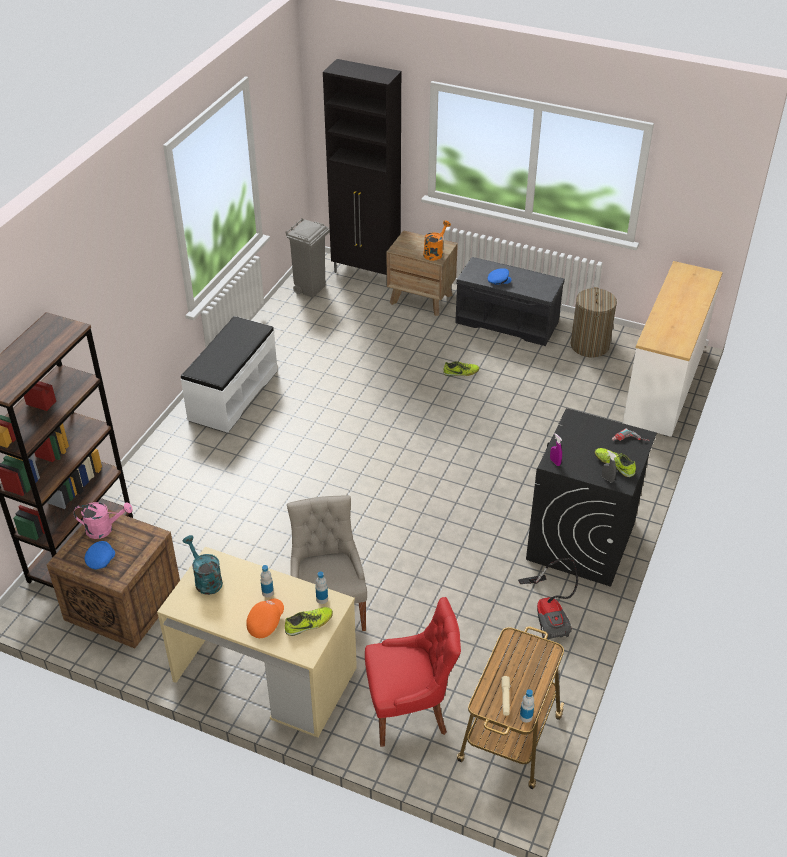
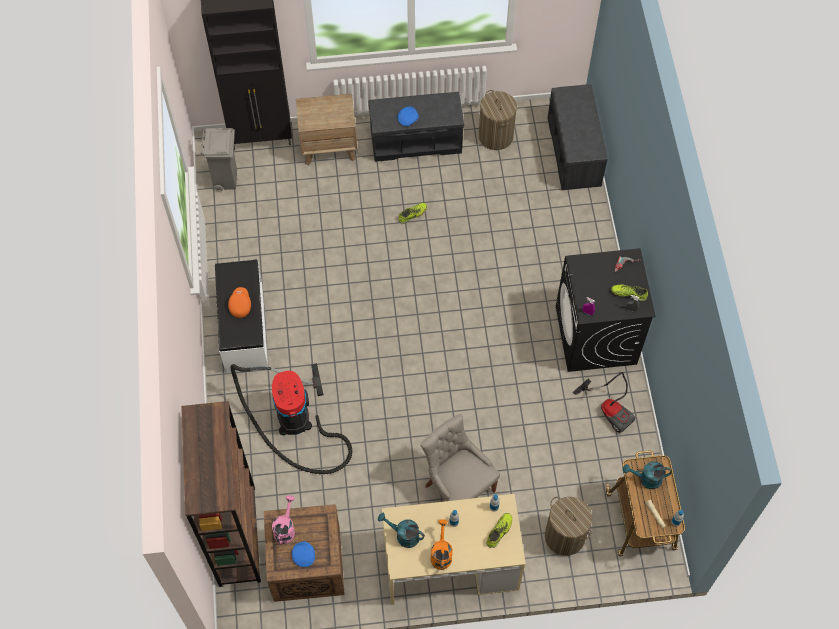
camera: 30 degrees left, 20 degrees up
(104, 529) = (285, 528): pink watering can -> pink watering can turned 45 degrees counterclockwise
(217, 482) = (295, 420): none -> vacuum cleaner
(265, 622) = (469, 546): orange cap -> orange cap (240, 305)
(410, 710) = (565, 536): red chair -> laundry basket
(435, 252) = (340, 114): orange watering can -> orange watering can (441, 553)
(520, 657) = (646, 479): none -> turquoise watering can
(665, 385) = (575, 152): white dresser -> grey bench

